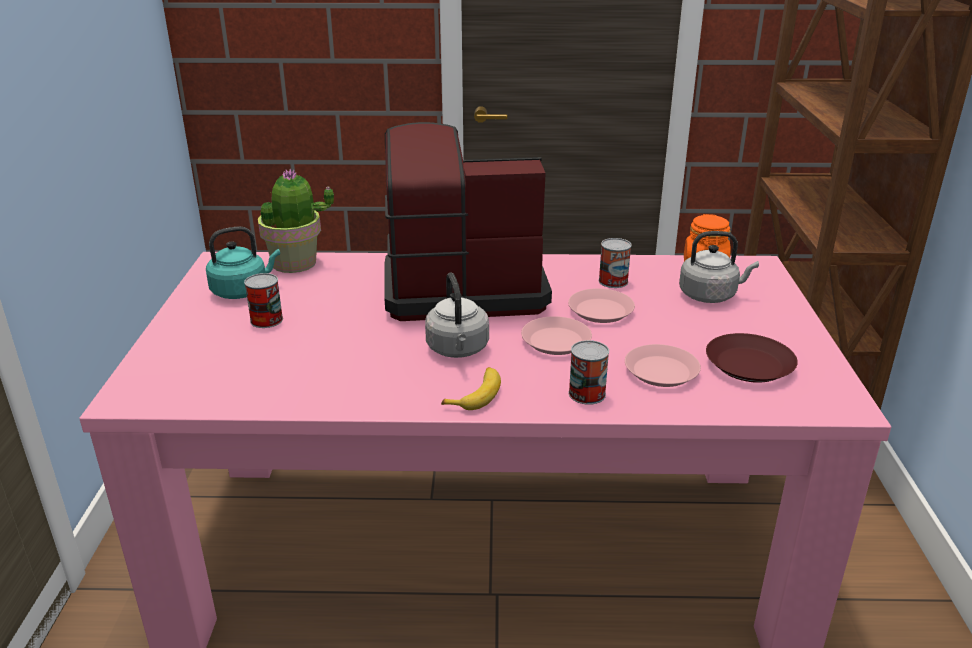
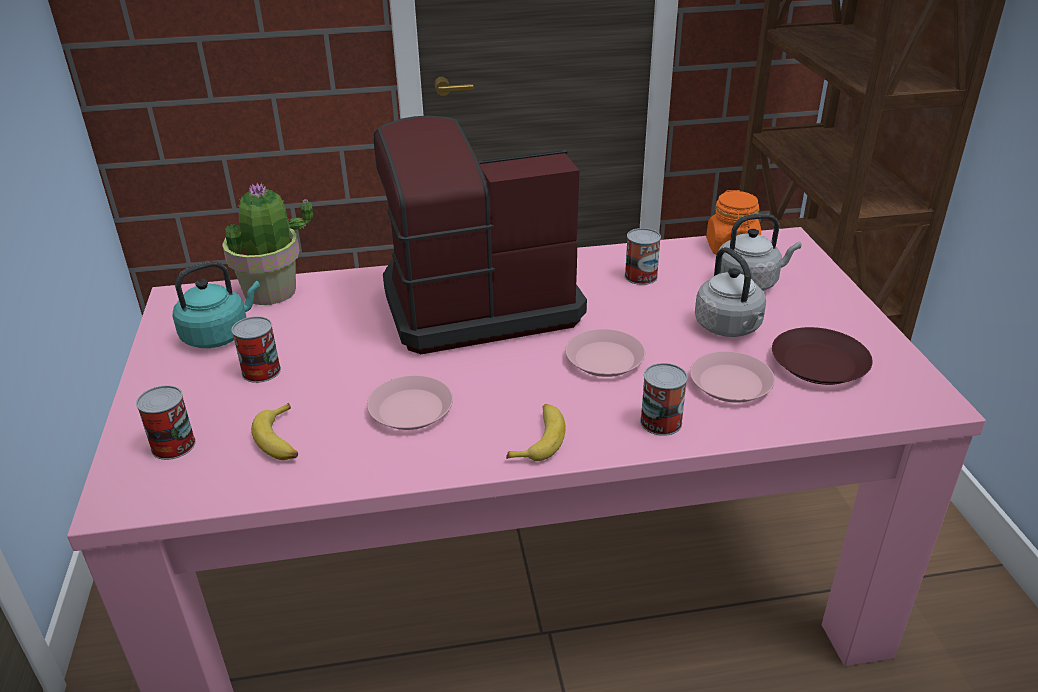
camera: 10 degrees left, 5 degrees up
(180, 365) = (173, 445): none -> can
(265, 371) = (281, 440): none -> banana
(458, 350) = (499, 384): grey kettle -> grey kettle (729, 328)
(600, 311) = (639, 315): pink plate -> pink plate (410, 409)

